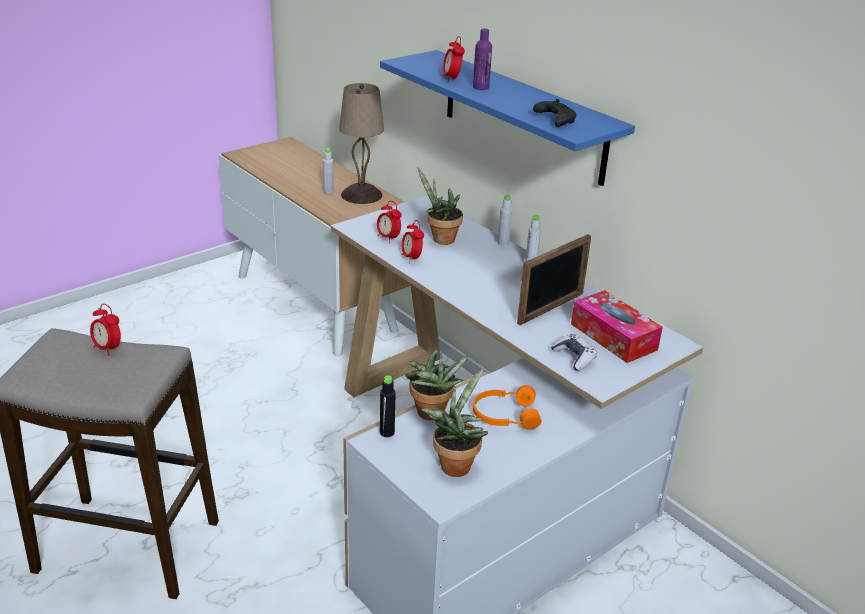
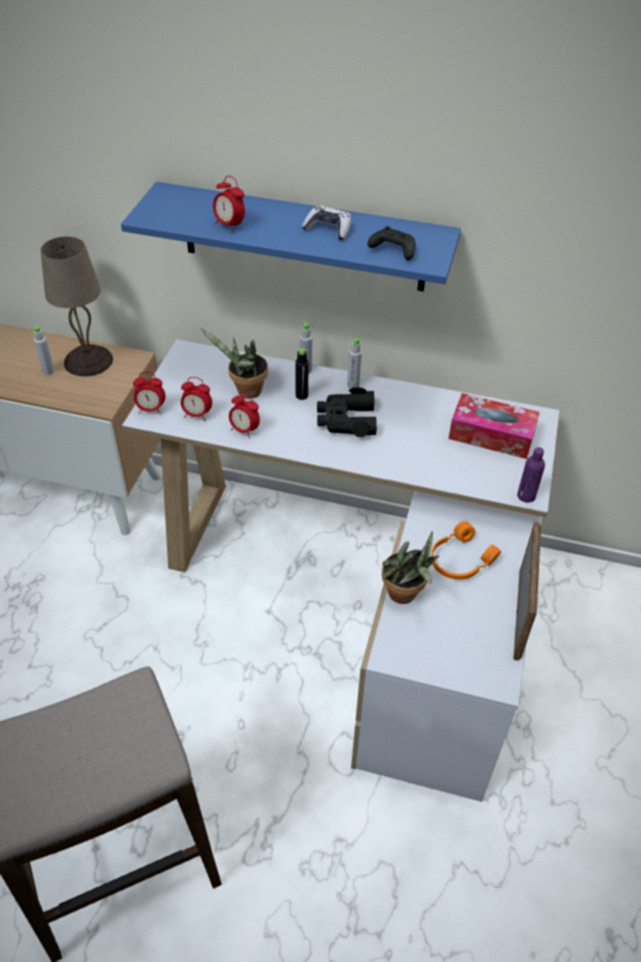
camera: 35 degrees left, 15 degrees up
(108, 348) = (65, 720): alarm clock -> alarm clock (151, 409)
(387, 432) = (390, 638): black bottle -> black bottle (301, 395)
(455, 463) = (472, 636): potted plant -> none
(481, 87) = (272, 227): purple bottle -> purple bottle (526, 496)
(498, 282) = (346, 420): none -> black binoculars
(551, 308) = (417, 429): picture frame -> picture frame (519, 613)
(574, 357) = (485, 475): game controller -> game controller (328, 229)

